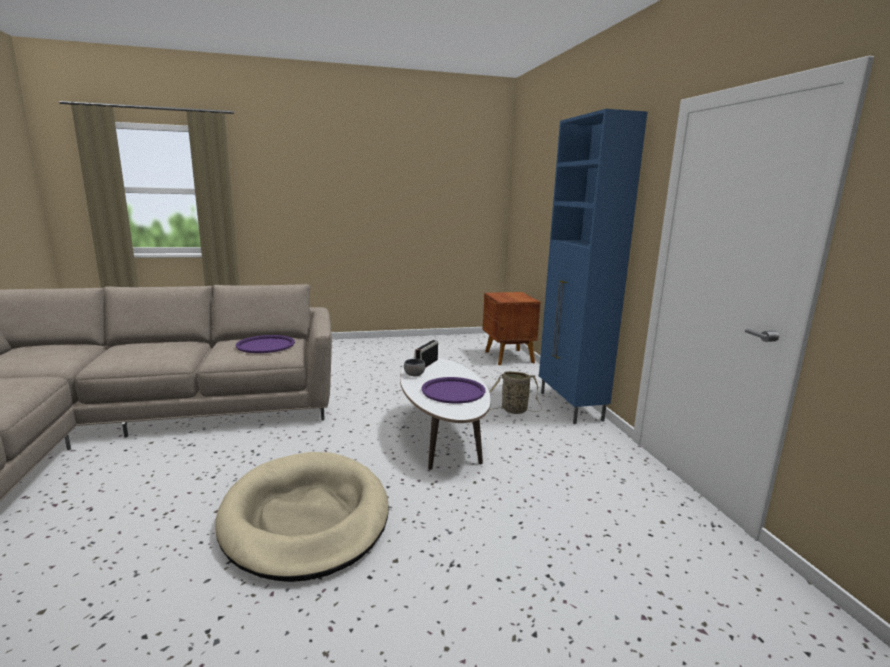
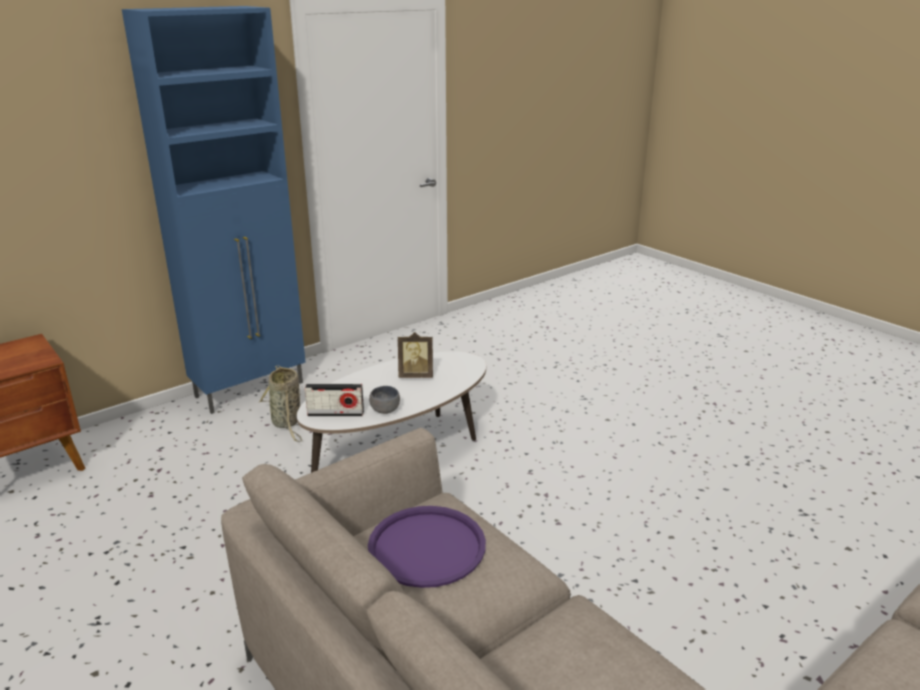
camera: 115 degrees left, 10 degrees up
(306, 518) = (616, 478): beige dog bed -> none
(453, 391) = (416, 375): purple tray -> picture frame

